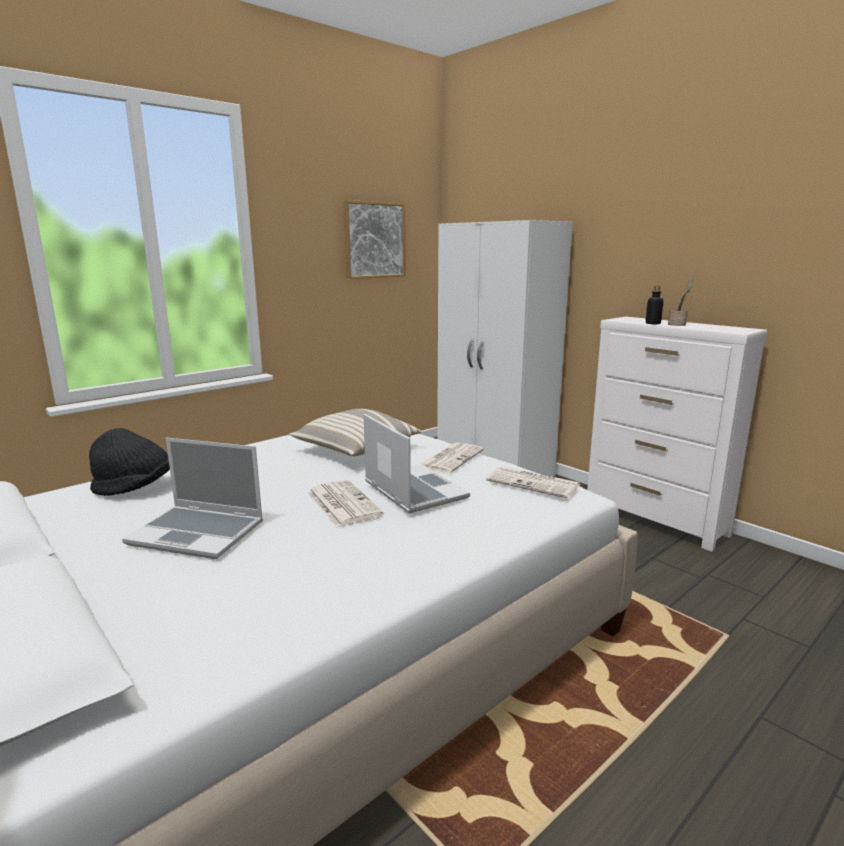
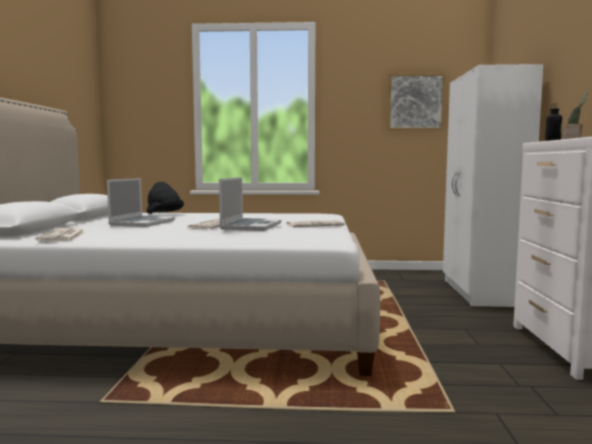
camera: 45 degrees right, 10 degrees down
(199, 533) = (142, 223): laptop -> laptop turned 135 degrees counterclockwise
(356, 450) = (282, 218): pillow -> none
(534, 483) = (320, 234): newspaper -> newspaper (62, 236)

